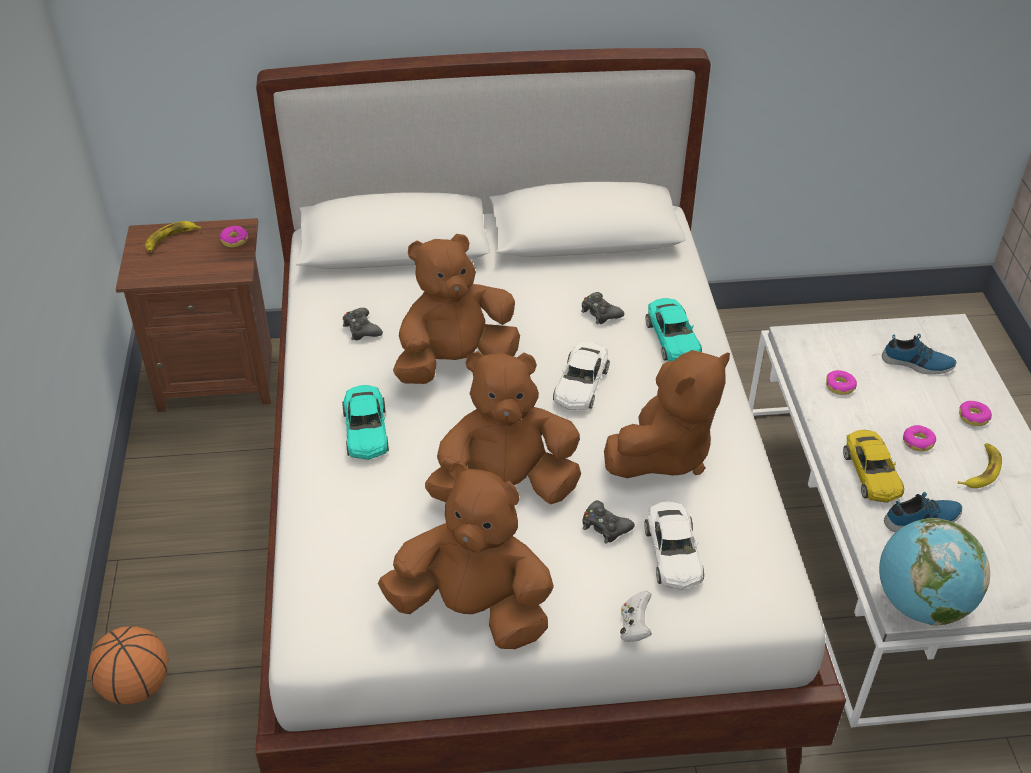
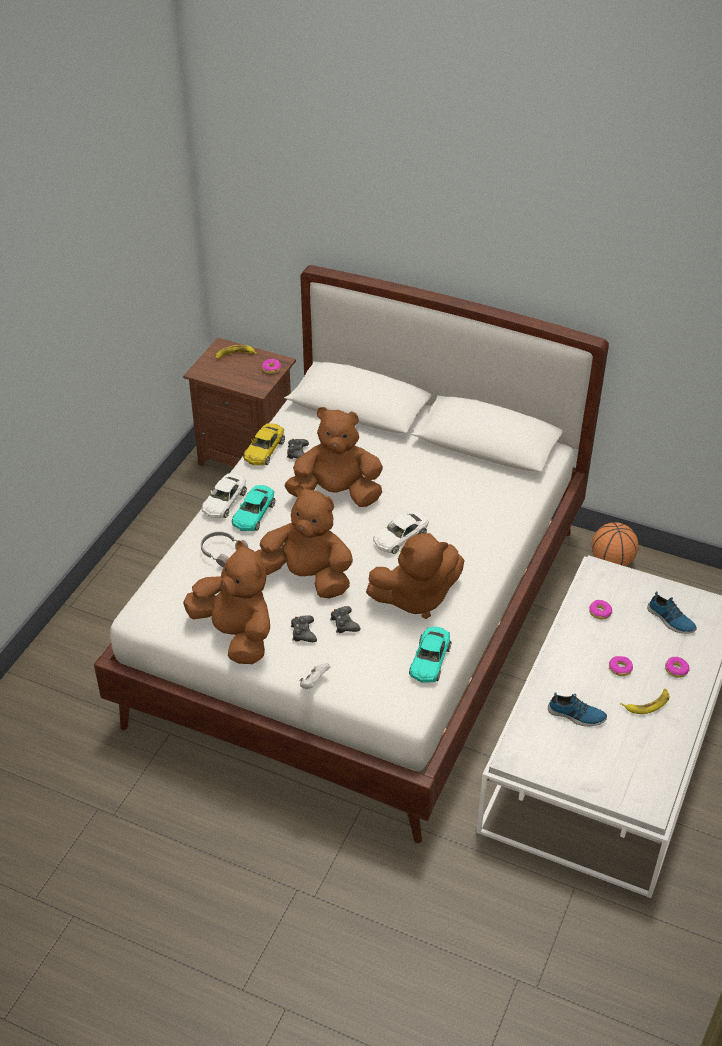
camera: 30 degrees right, 0 degrees up
(136, 686) = (87, 618): basketball -> basketball (611, 562)
(364, 499) = (222, 552): none -> grey headphones
(600, 313) = (451, 498): black game controller -> black game controller (303, 632)
(672, 339) = (483, 532): turquoise toy car -> turquoise toy car (430, 660)
(673, 553) = (370, 654): white toy car -> white toy car (224, 501)
(871, 473) = (569, 674): yellow toy car -> yellow toy car (264, 450)
(921, 603) = (527, 760): globe -> none

